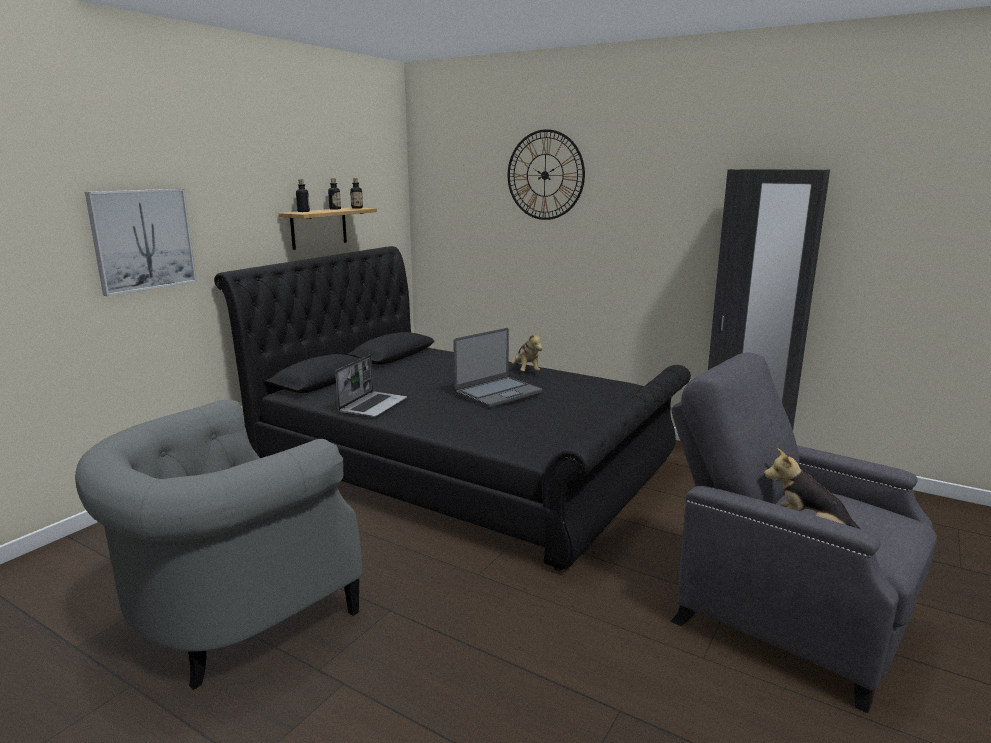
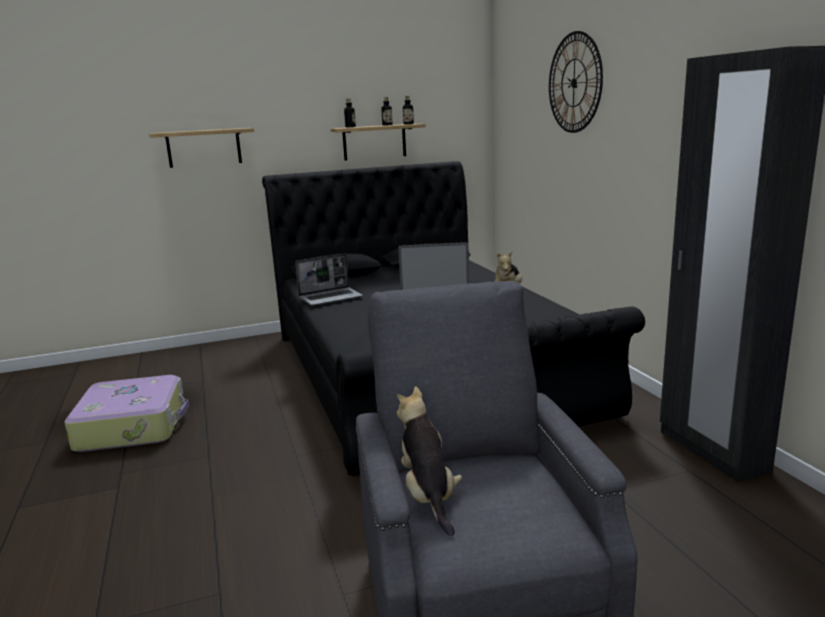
camera: 40 degrees right, 0 degrees up
(142, 240) = (204, 147): picture -> shelf
(234, 618) = (133, 426): grey armchair -> suitcase

